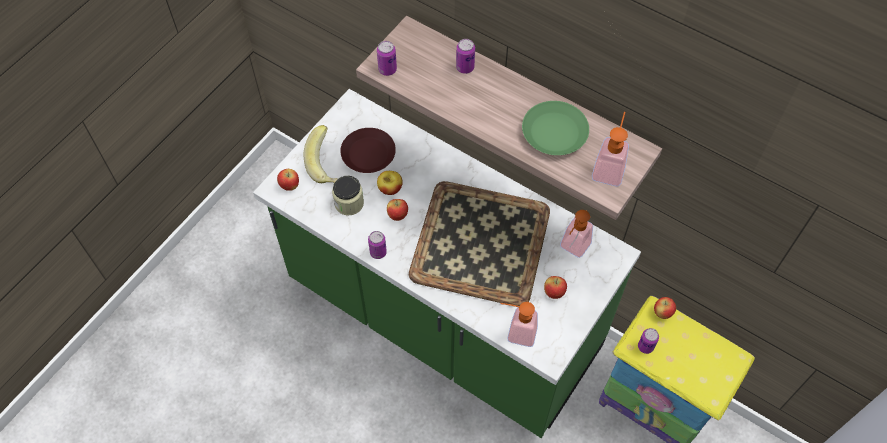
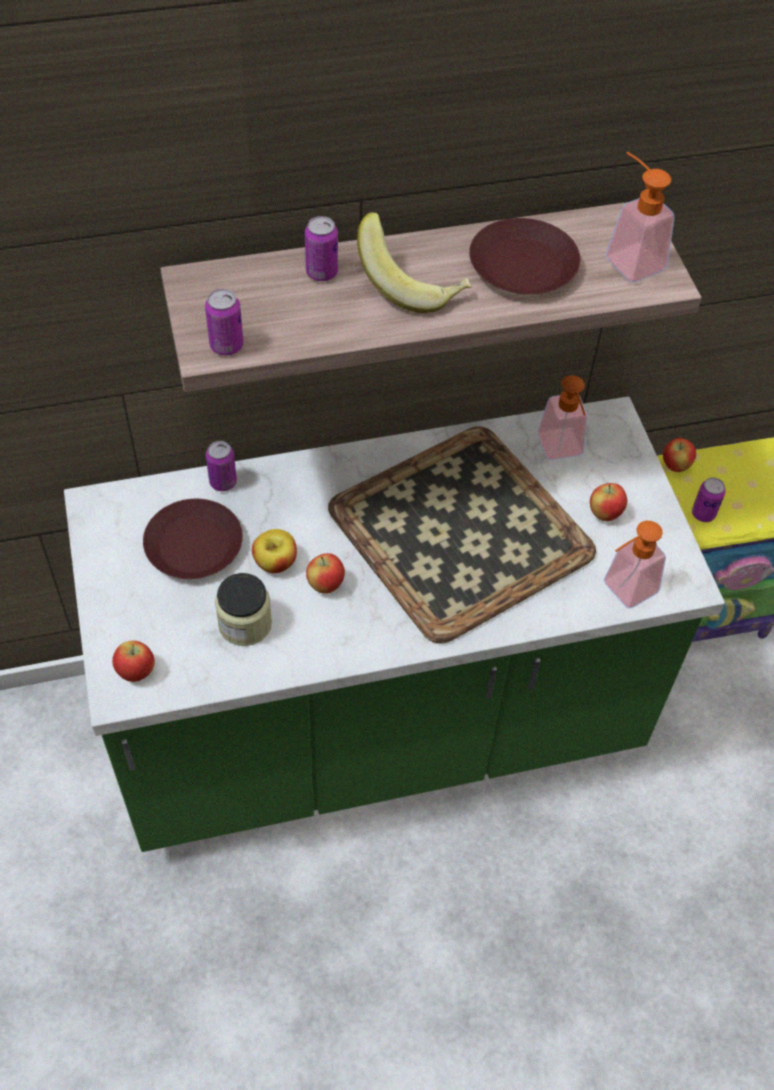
camera: 50 degrees left, 5 degrees down
(326, 165) = (155, 604): banana -> banana (412, 285)
(378, 252) = (357, 648): can -> can (223, 482)
(554, 133) = (523, 267): green plate -> brown plate

